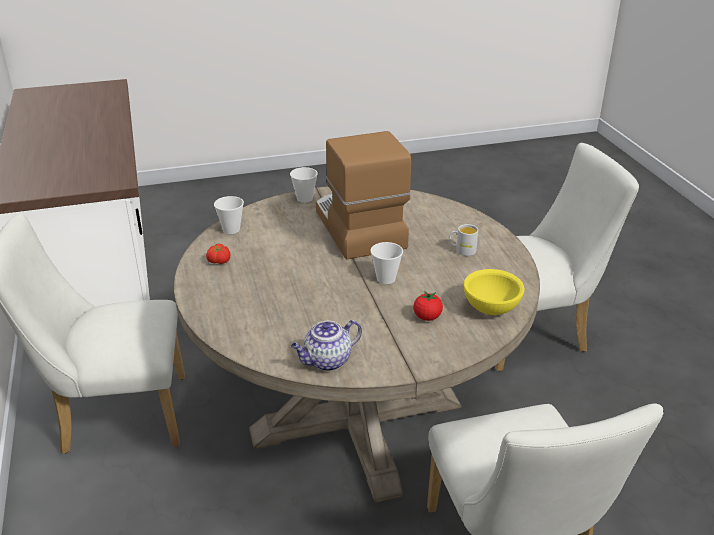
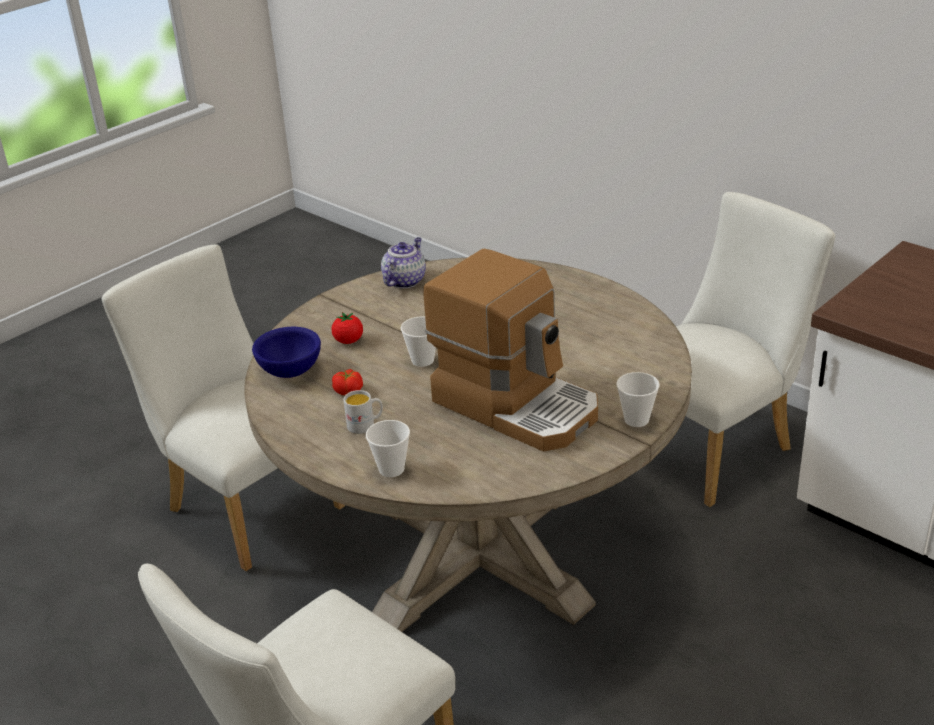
camera: 150 degrees right, 0 degrees up
(218, 261) = (611, 313): tomato -> tomato (349, 391)
(231, 229) = (654, 347): cup -> cup (391, 469)
(490, 309) = (290, 371): yellow bowl -> blue bowl

